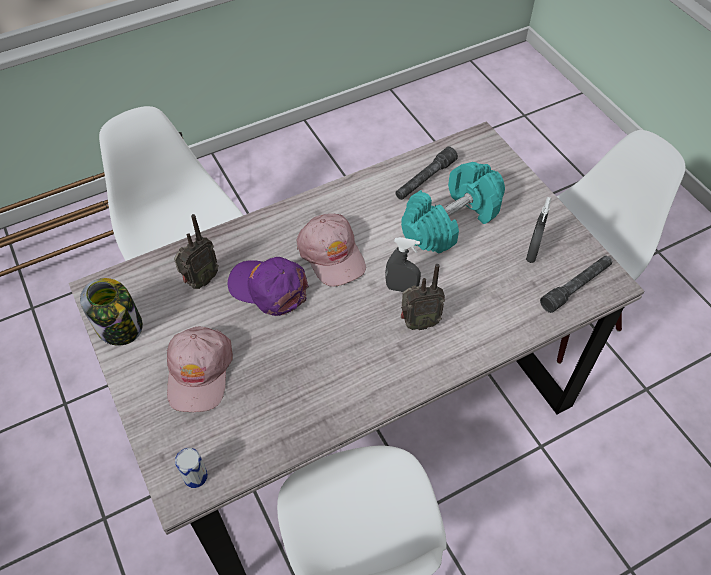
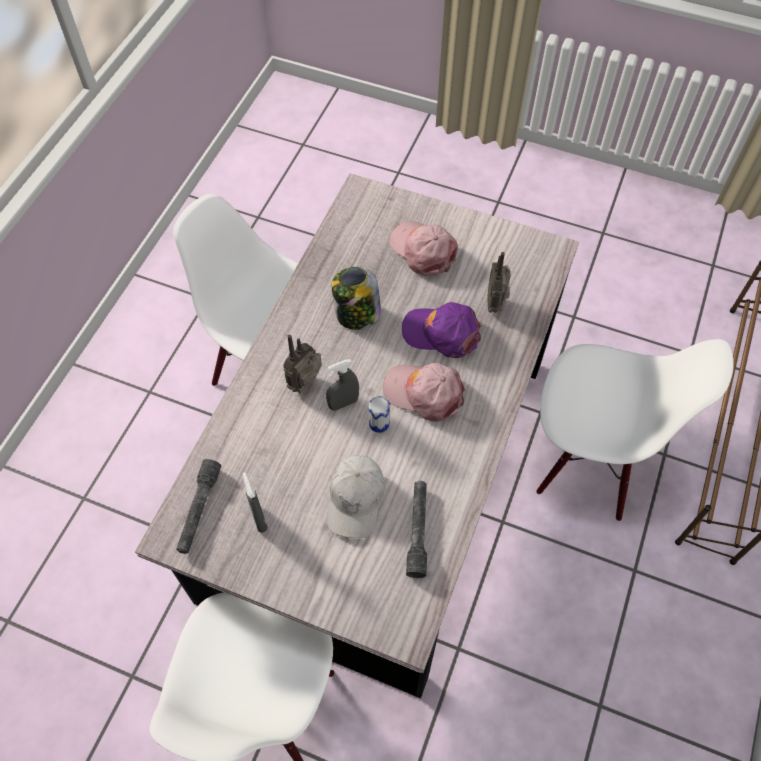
camera: 140 degrees right, 5 degrees up
(120, 327) = (506, 240): jar -> jar (357, 315)
(195, 476) = (360, 202): can -> can (379, 423)
(269, 288) = (441, 333): purple cap -> purple cap turned 150 degrees counterclockwise
(451, 221) = (356, 500): turquoise dumbbell -> white cap

